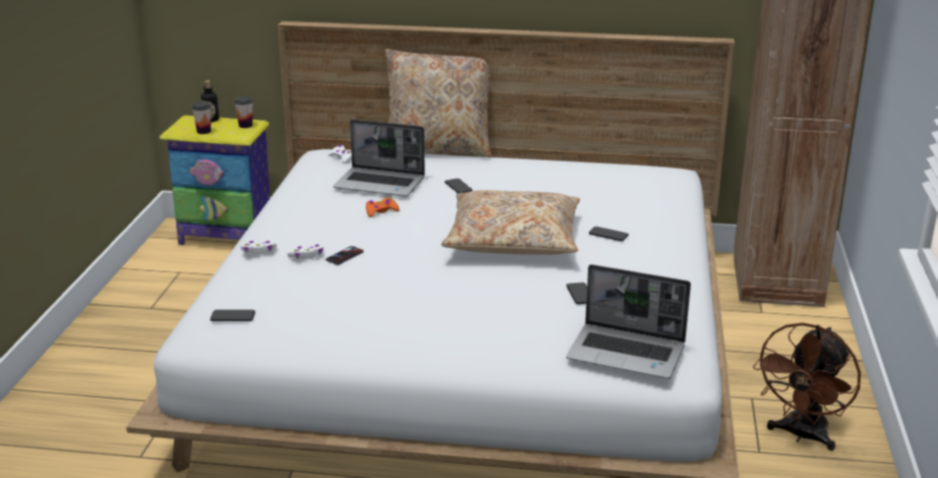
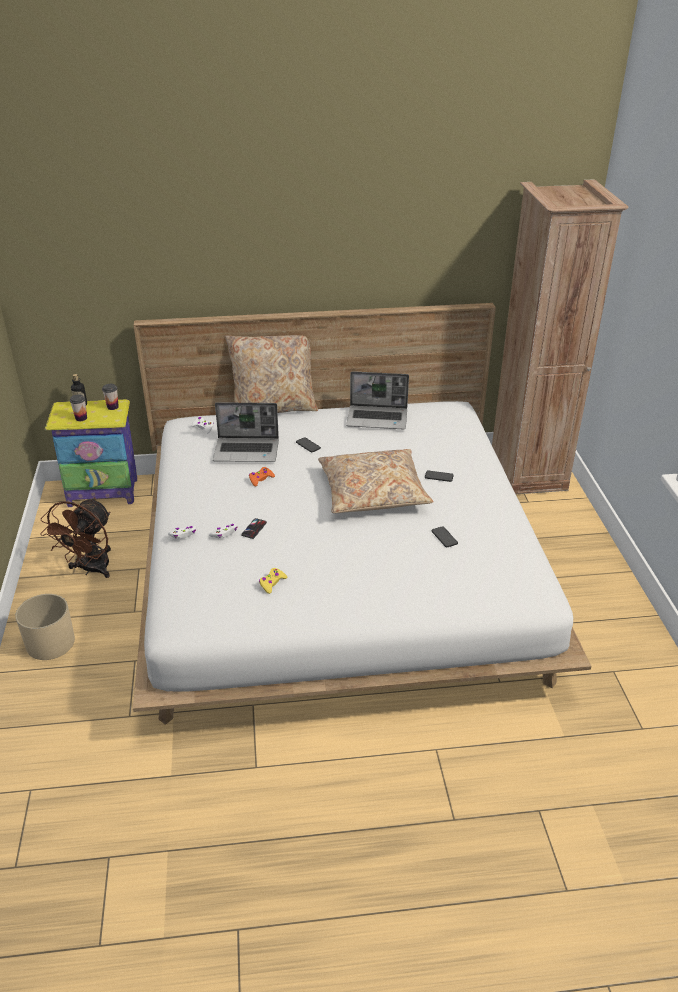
camera: 15 degrees left, 10 degrees up
(89, 370) = (50, 643): none -> beige planter
(233, 316) = (195, 604): phone -> none
(335, 309) = (272, 583): none -> yellow game controller
(627, 353) = (501, 587): laptop -> laptop (378, 418)
(801, 435) = (592, 603): brown fan -> brown fan (91, 569)

